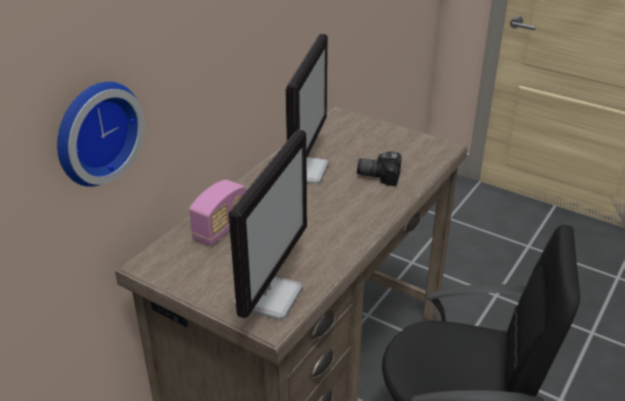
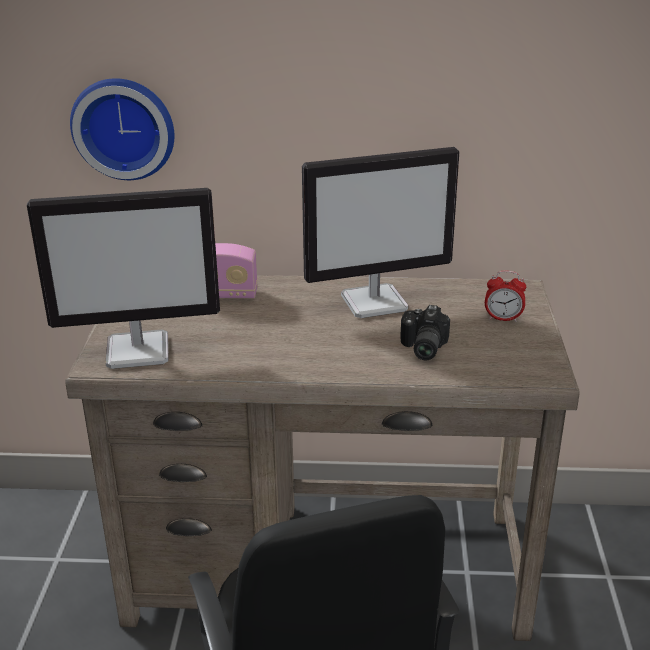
camera: 60 degrees right, 5 degrees down
(370, 136) = (503, 318): none -> alarm clock
(379, 175) = (421, 348): camera -> camera turned 150 degrees counterclockwise

